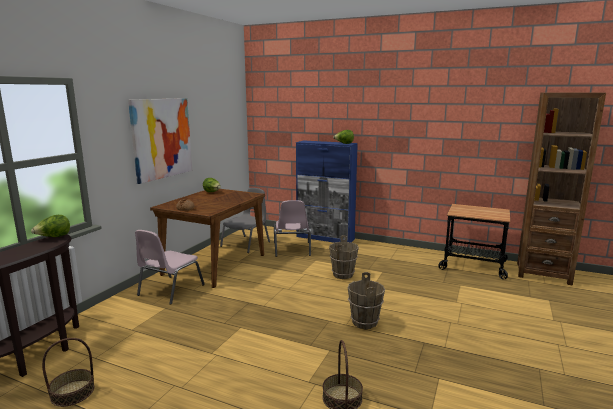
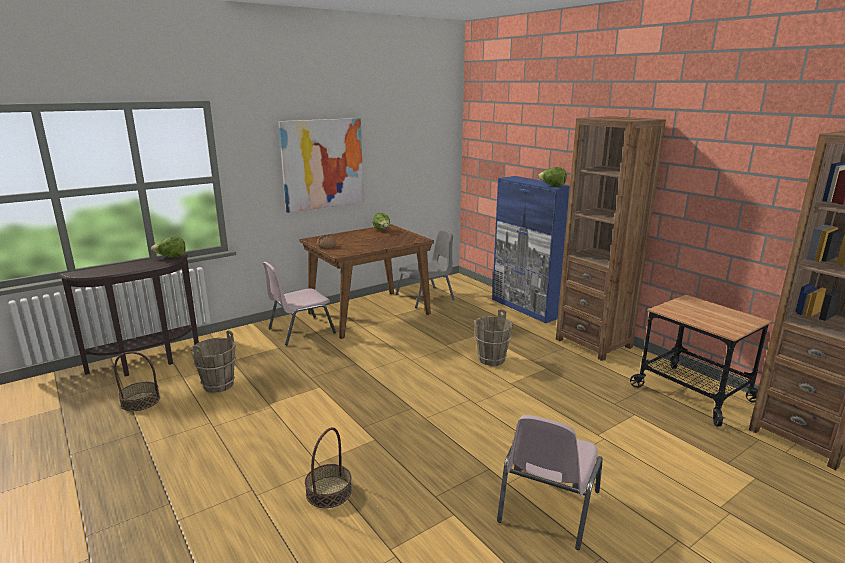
camera: 30 degrees right, 5 degrees up
(292, 249) = (468, 314): pink chair -> pink chair (547, 507)
(364, 322) = (447, 422): brown bucket -> brown bucket (218, 385)
(391, 250) = (593, 343): none -> brown bookcase

